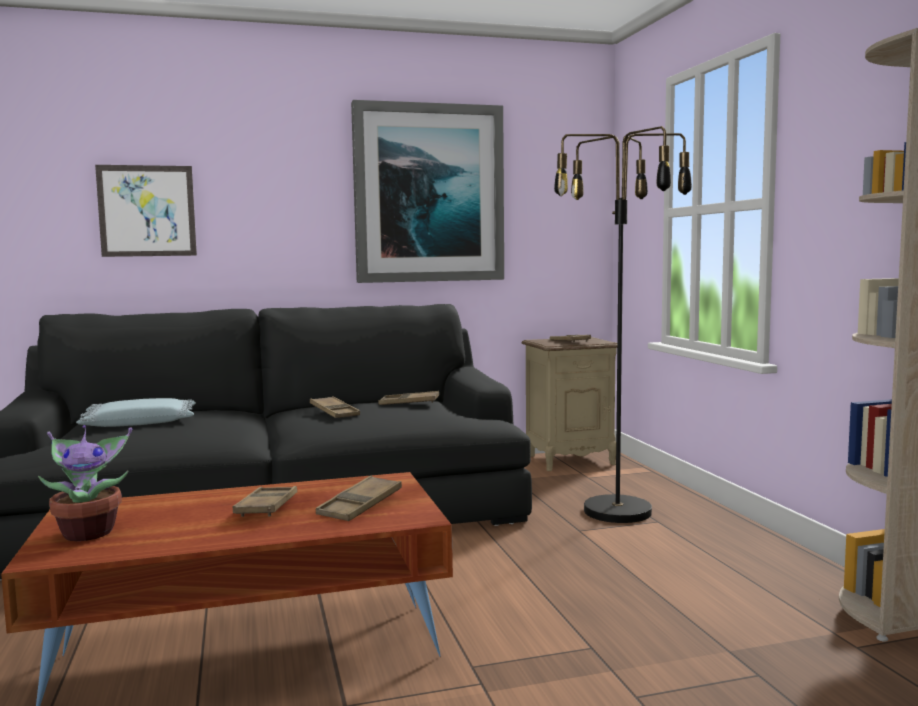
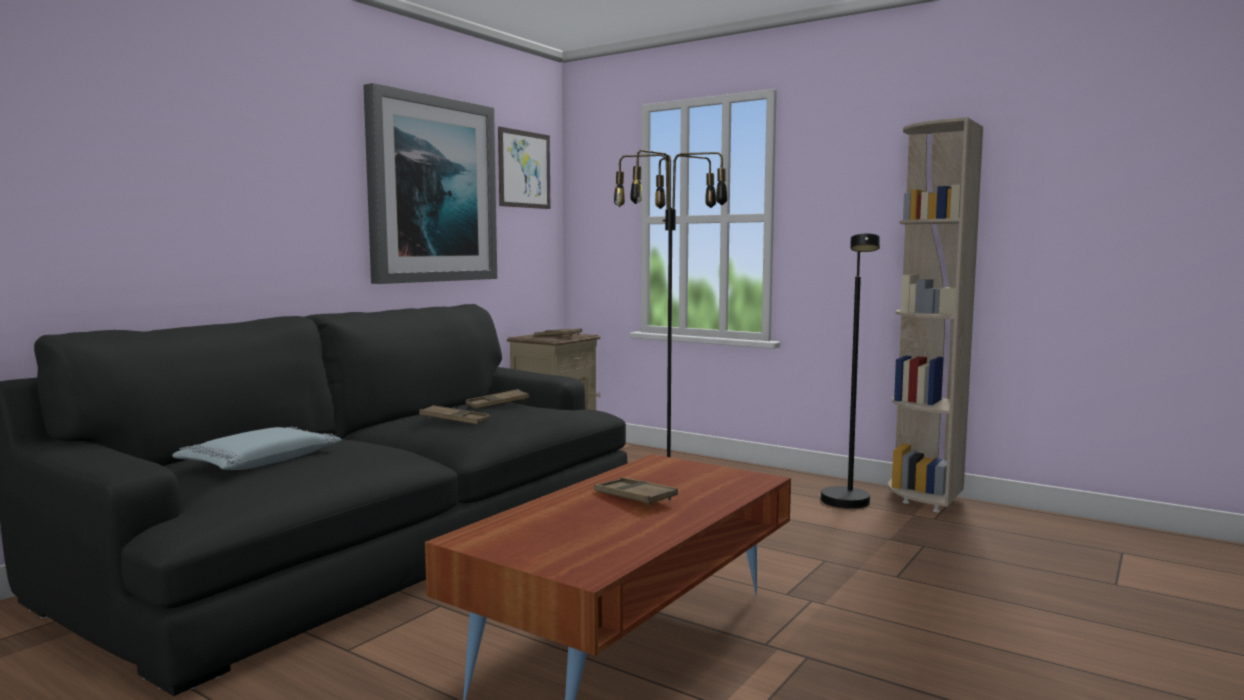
camera: 40 degrees left, 0 degrees up
(90, 532) = (556, 548): potted plant -> none
(147, 211) = (142, 193): picture -> picture (524, 169)
(360, 505) = (697, 481): brown tray -> none
(763, 595) = (848, 505): none -> black floor lamp

